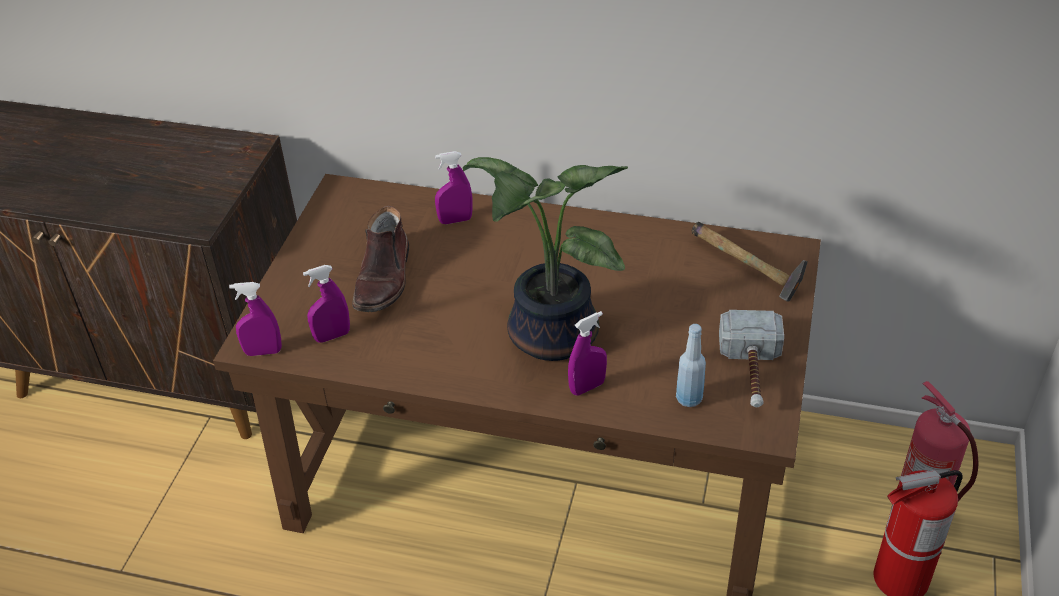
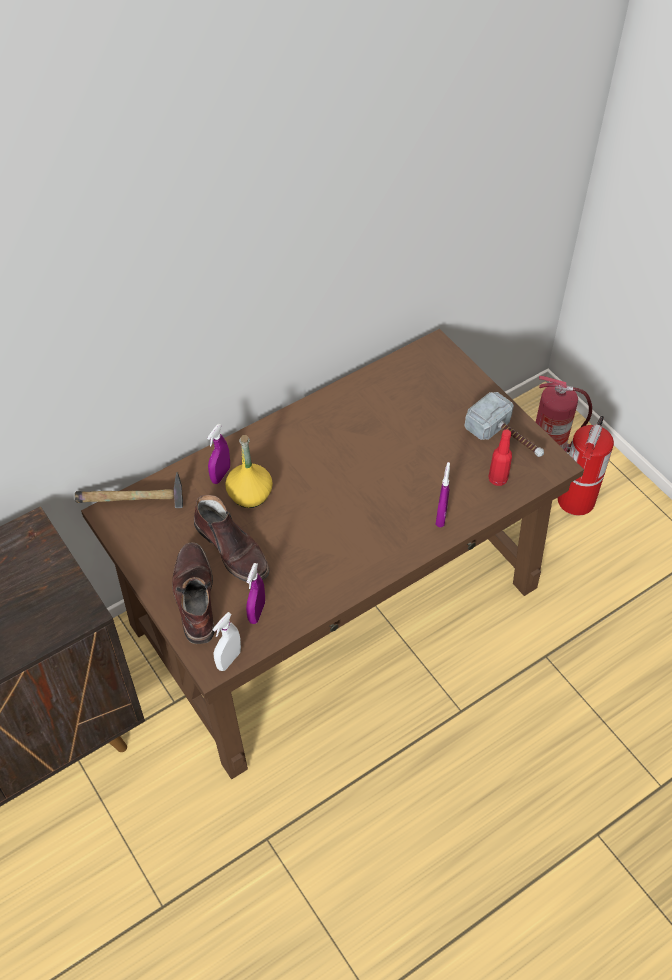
camera: 50 degrees left, 10 degrees up
(263, 352) = (229, 660): purple spray bottle -> white spray bottle
(307, 289) = (194, 597): none -> brown boot
(456, 250) = (250, 494): none -> yellow bottle
(547, 335) = (379, 504): potted plant -> none
(689, 399) = (497, 479): blue bottle -> red bottle
(746, 269) = (427, 377): hammer -> hammer (134, 502)

